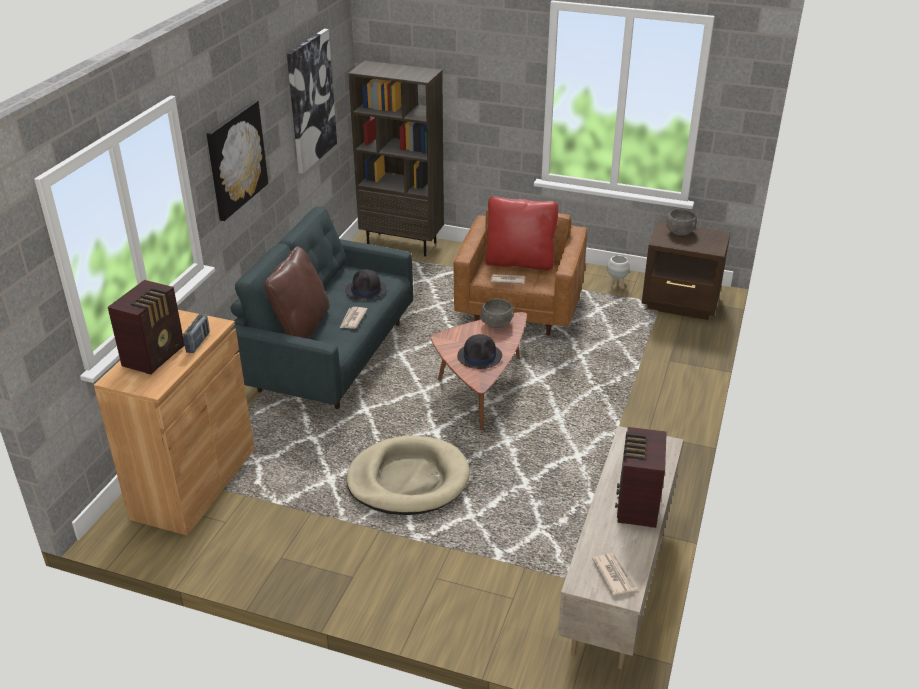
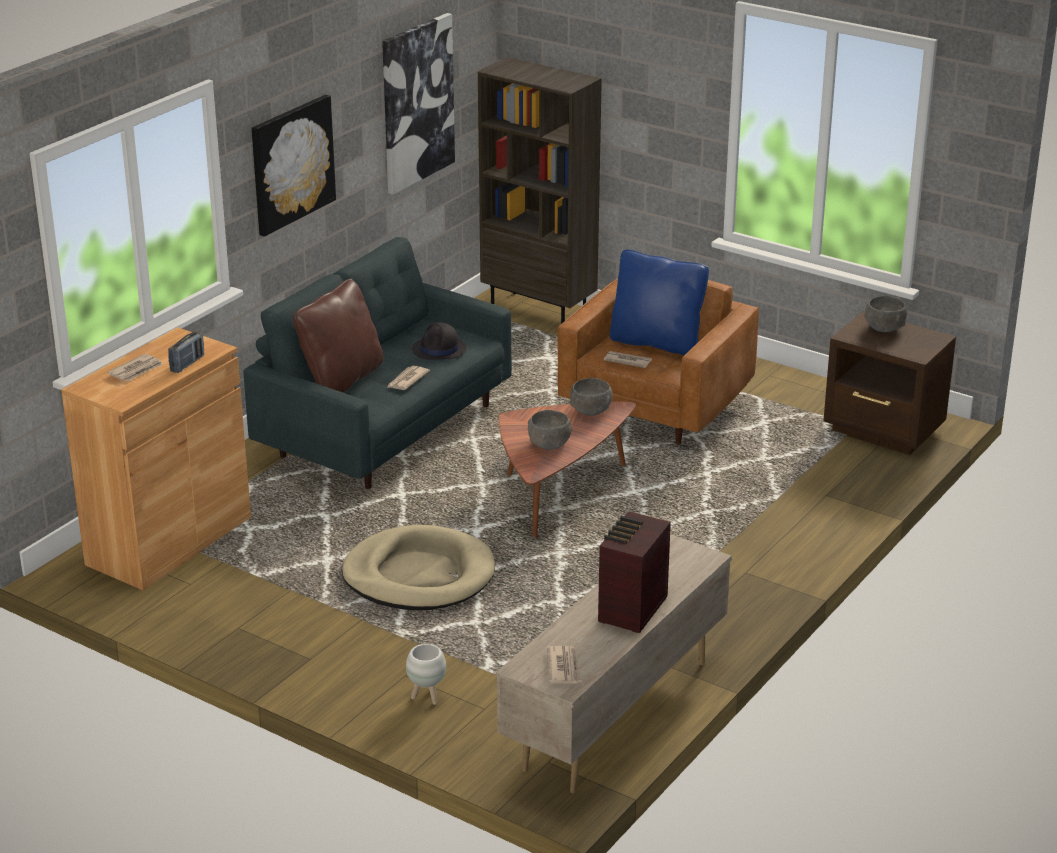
camera: 15 degrees right, 5 degrees down
(155, 355) = (136, 370): radio -> newspaper
(480, 356) = (549, 444): black hat -> grey bowl
(519, 262) = (656, 342): red pillow -> blue pillow
(616, 286) = (806, 397): white planter -> white planter (427, 697)

